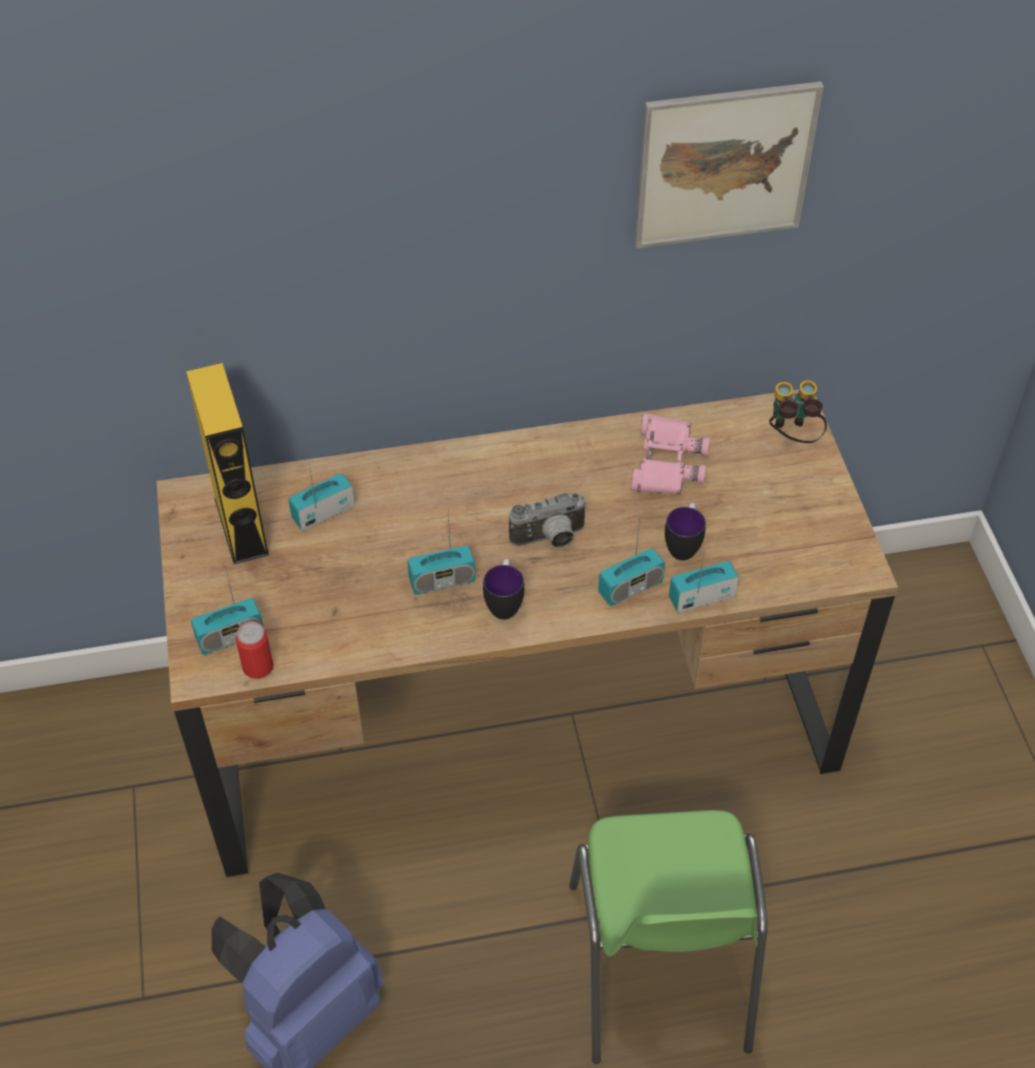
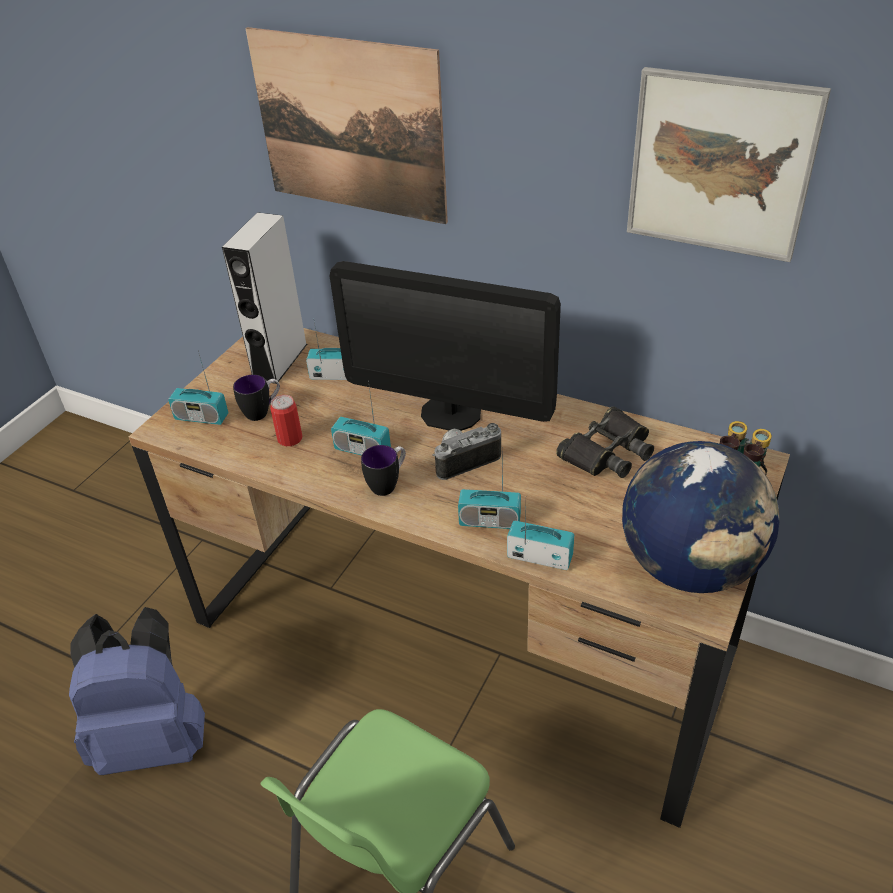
camera: 40 degrees right, 10 degrees down
(241, 526) = (280, 361): yellow speaker -> grey speaker
(258, 666) = (196, 442): can -> can (290, 439)
(287, 236) = (349, 126): none -> picture
(487, 496) = (451, 413): none -> monitor
(550, 539) = (464, 460): camera -> camera turned 135 degrees clockwise
(666, 463) = (607, 452): pink binoculars -> black binoculars
(684, 545) = (563, 513): mug -> mug (262, 412)
(822, 538) = (690, 567): none -> globe

